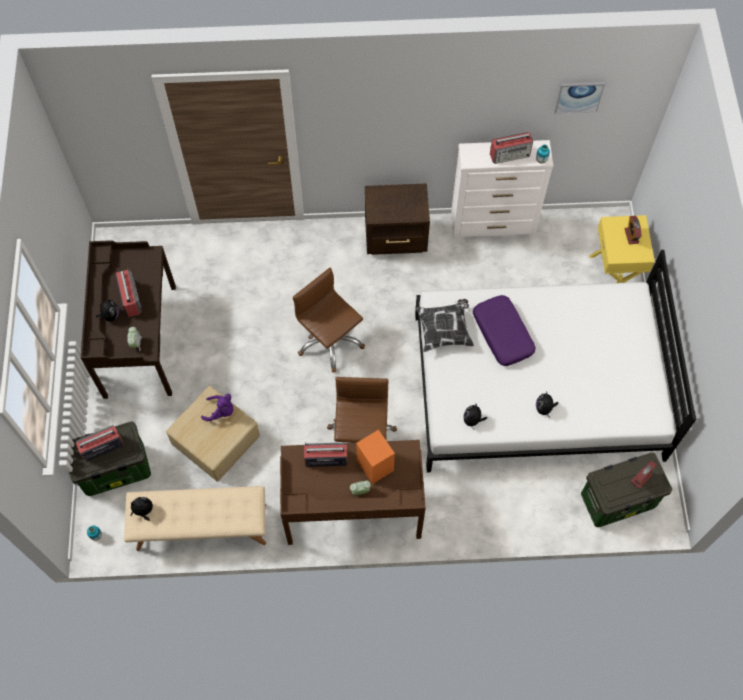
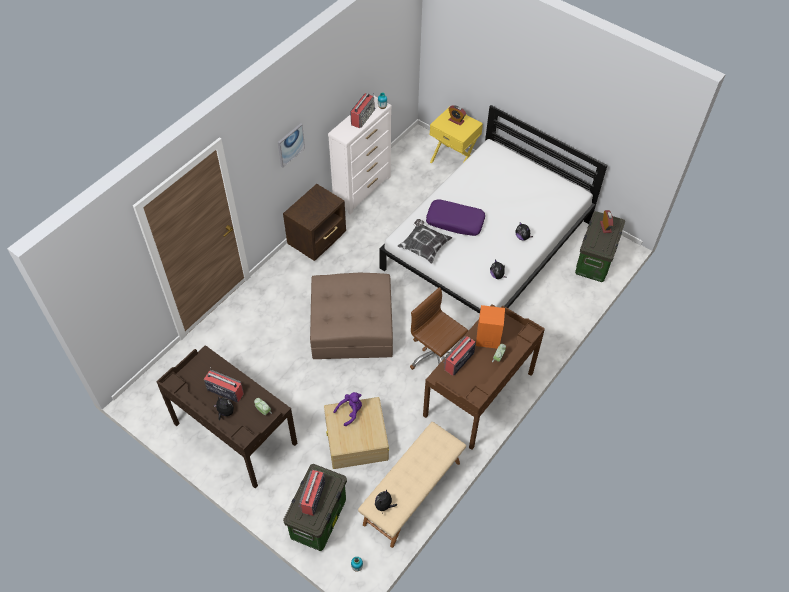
camera: 50 degrees left, 10 degrees down
(330, 341) = (352, 325): brown office chair -> brown ottoman
(579, 96) = (379, 47): picture -> picture (290, 145)

